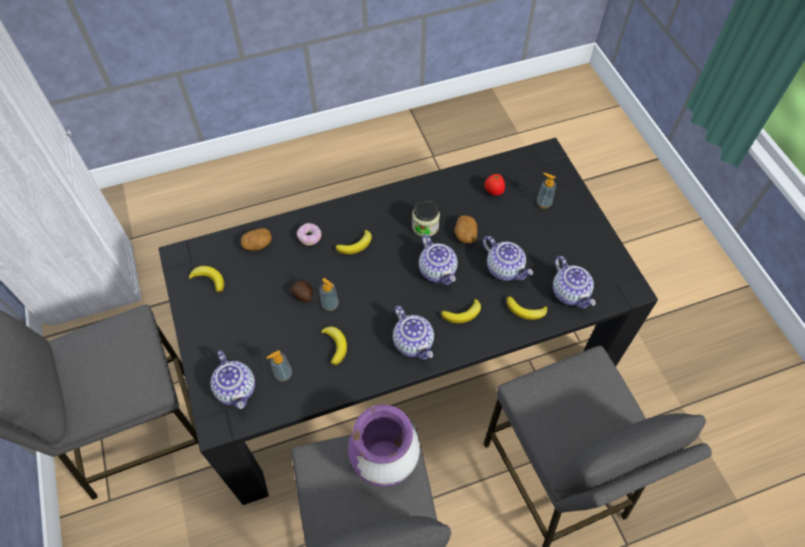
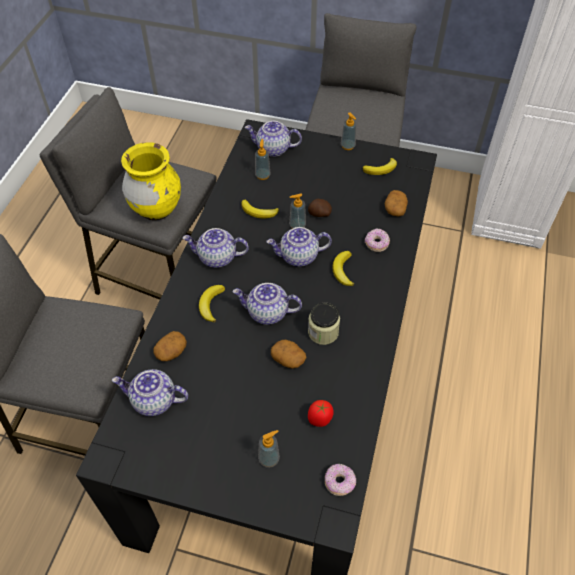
camera: 125 degrees right, 5 degrees down
(190, 324) = (348, 146): none -> soap dispenser
(384, 461) = (156, 209): purple vase -> yellow vase
(505, 269) = (224, 365): teapot -> teapot (298, 257)
(523, 162) = (339, 482): none -> donut
(526, 310) = (171, 352): banana -> potato

